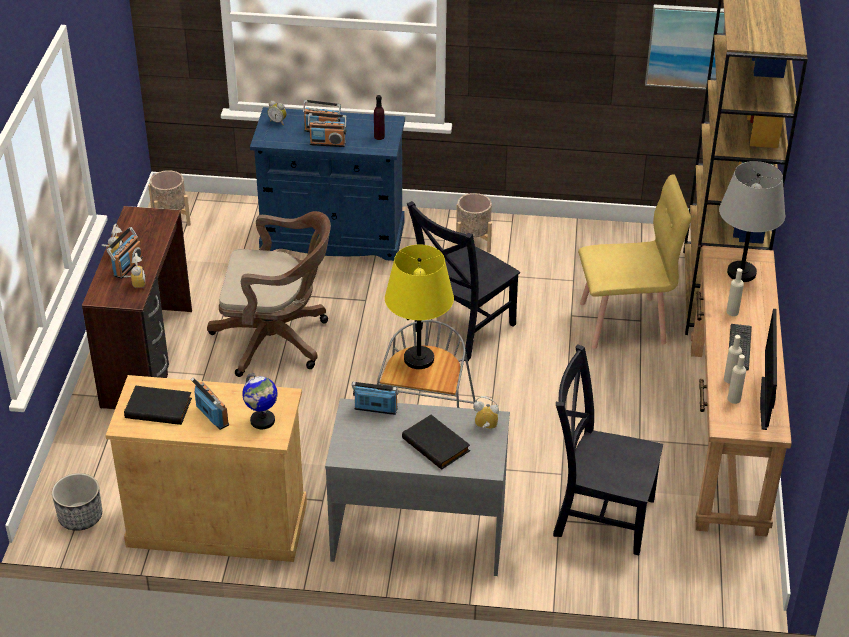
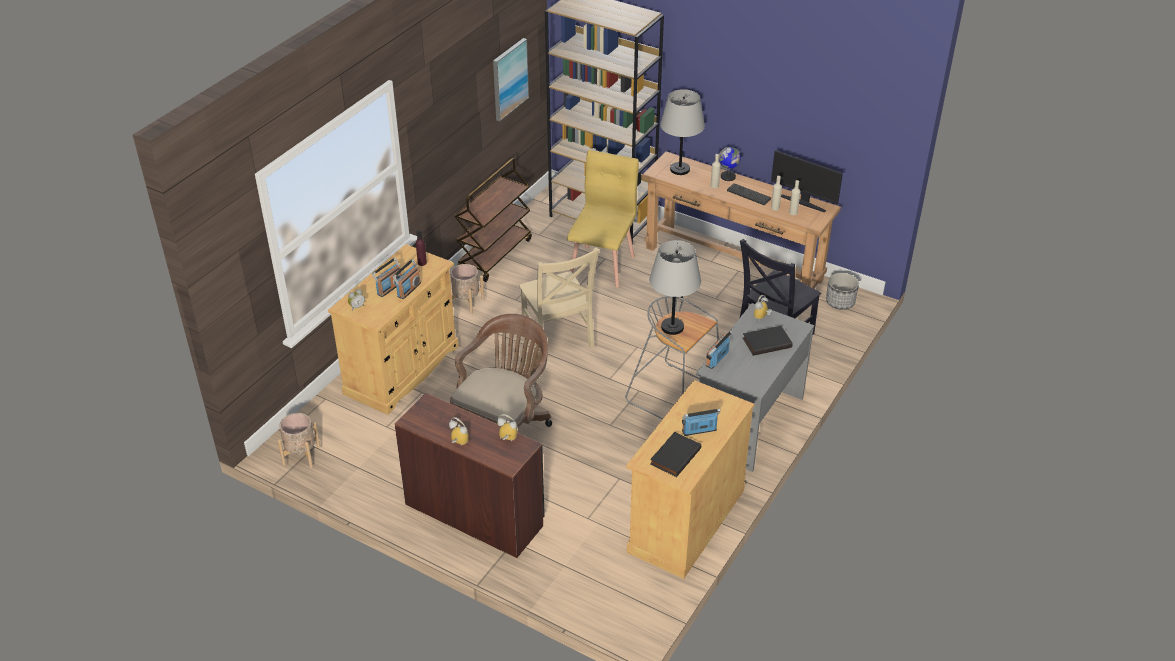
camera: 65 degrees left, 0 degrees up
(81, 516) = (636, 598): planter -> planter (840, 302)
(127, 266) = (480, 439): radio -> none
(262, 421) = (718, 407): globe -> globe (728, 177)
(332, 236) = (402, 370): blue cabinet -> beige cabinet
(418, 358) = (672, 327): yellow table lamp -> grey table lamp
(461, 329) = (558, 338): black chair -> beige chair
(574, 234) = (494, 254): none -> brown cart

